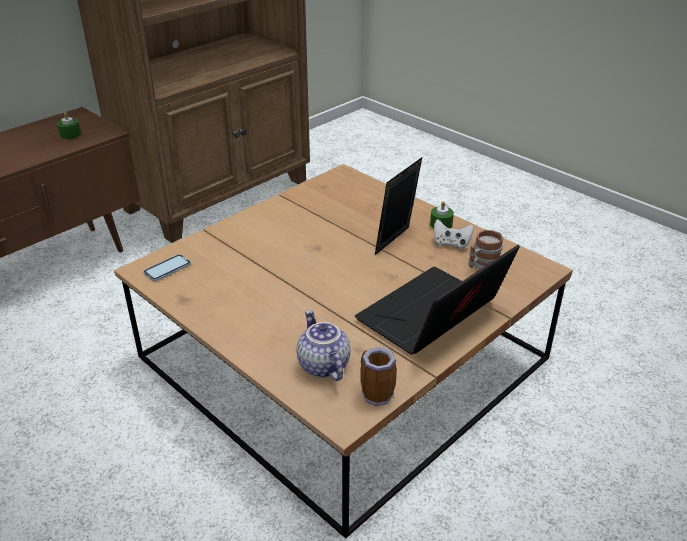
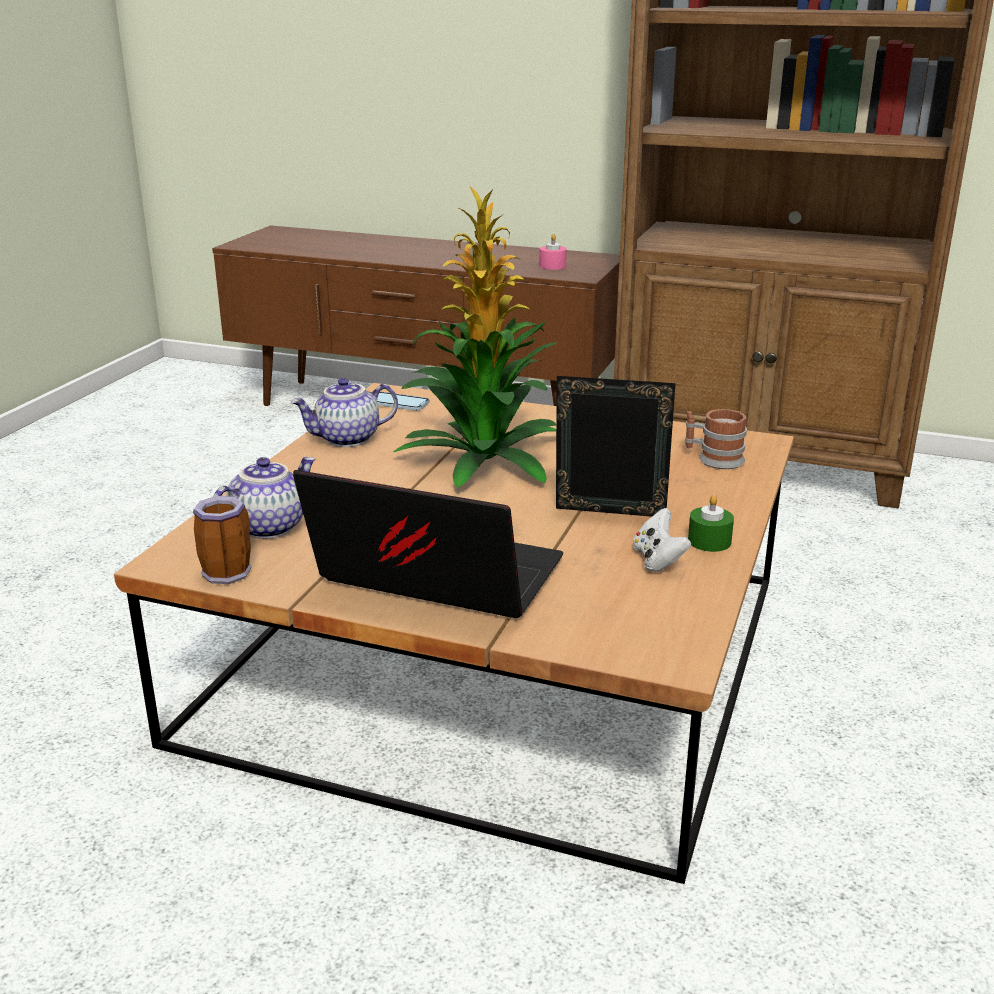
camera: 65 degrees right, 10 degrees down
(70, 134) = (552, 266): green candle -> pink candle
(210, 304) = (347, 439): none -> teapot
(288, 260) = (482, 458): none -> potted plant
(482, 265) = (624, 597): mug -> mug (713, 459)

